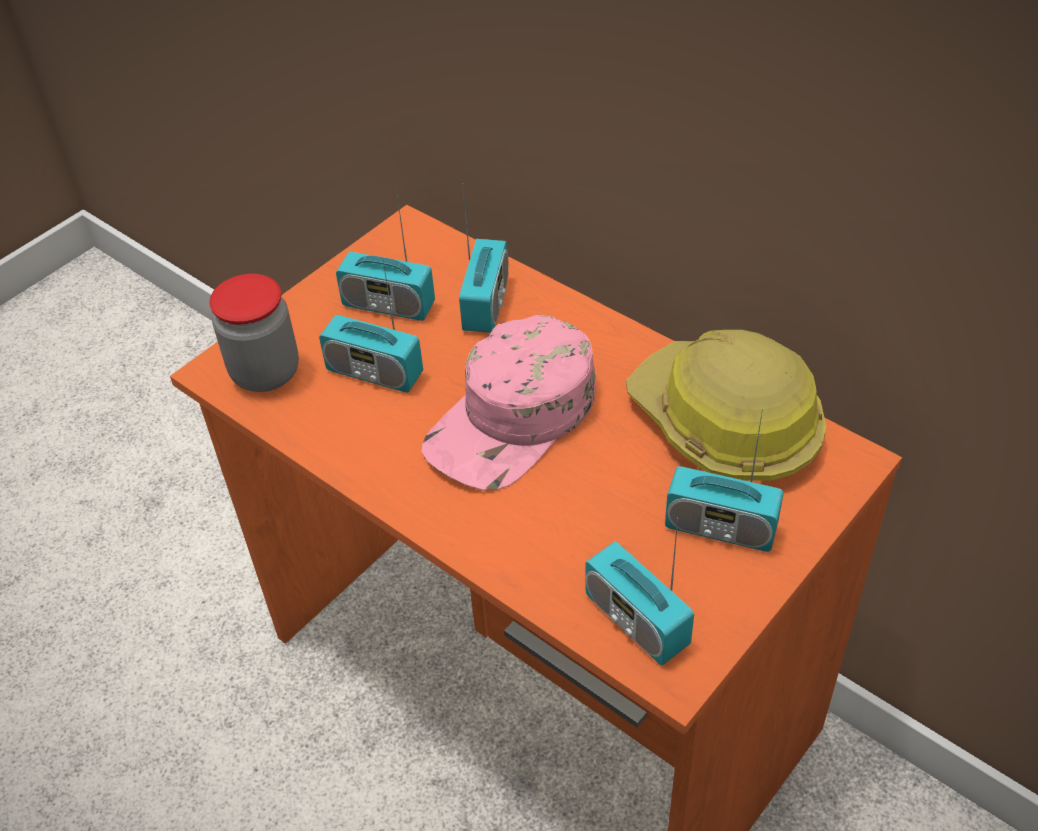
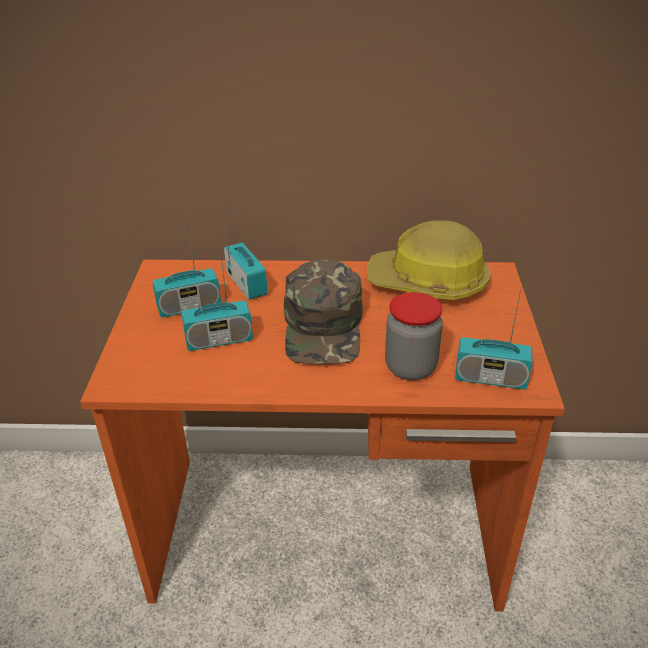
camera: 40 degrees left, 10 degrees down
(265, 373) = (148, 370): jar -> jar (410, 367)
(513, 419) = (324, 326): pink cap -> green cap
(720, 528) = (478, 322): radio -> none

